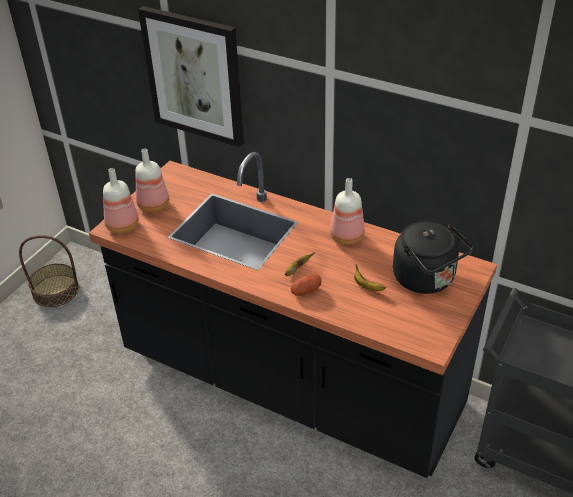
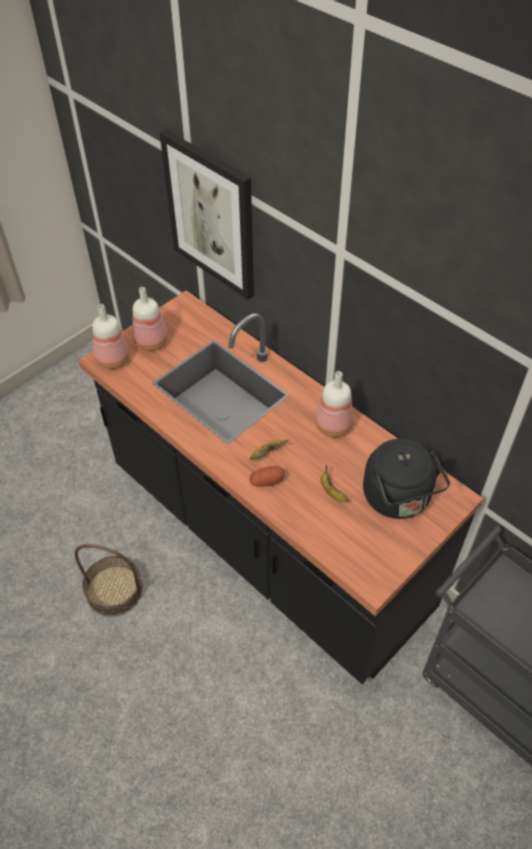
camera: 15 degrees right, 10 degrees up
(55, 290) = (76, 383): basket -> basket (114, 590)

